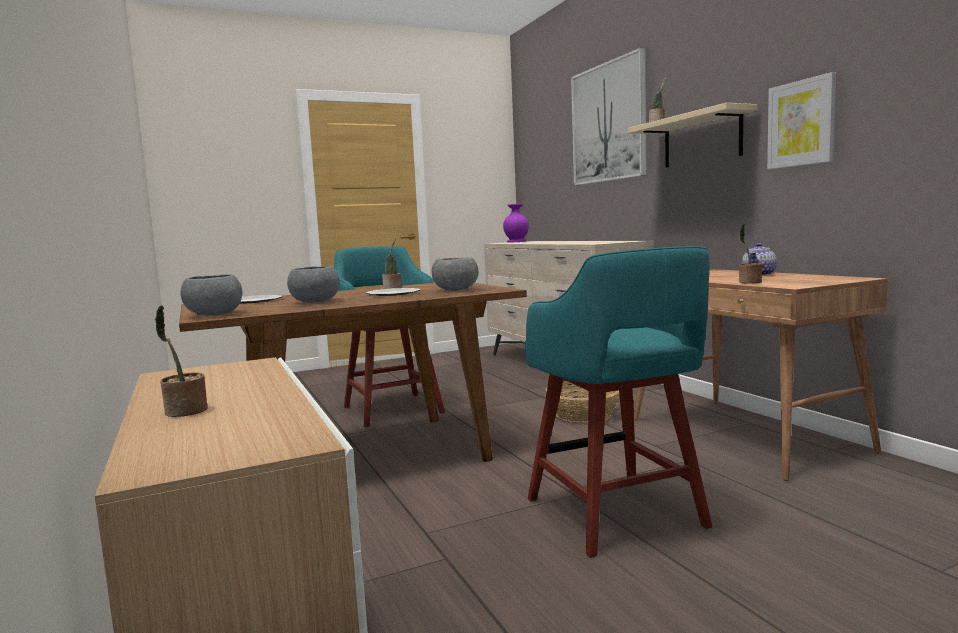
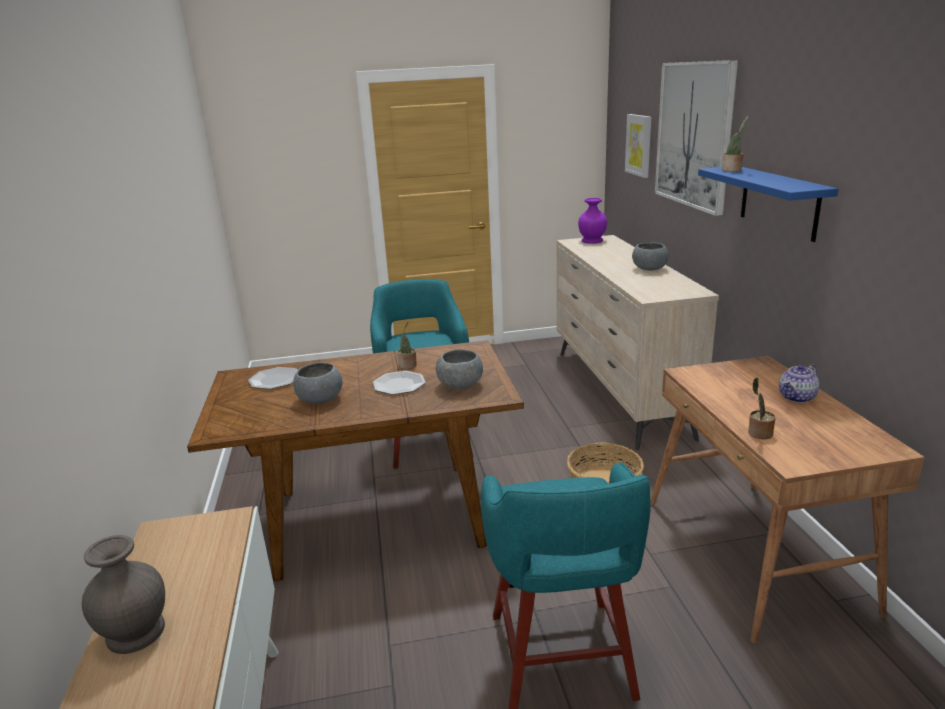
camera: 15 degrees right, 15 degrees up
(184, 412) = (135, 631): potted plant -> grey vase
(213, 315) = (222, 425): grey bowl -> grey bowl (649, 269)
(701, 139) = (779, 202): beige shelf -> blue shelf
(801, 123) = (878, 235): picture -> picture (639, 145)

